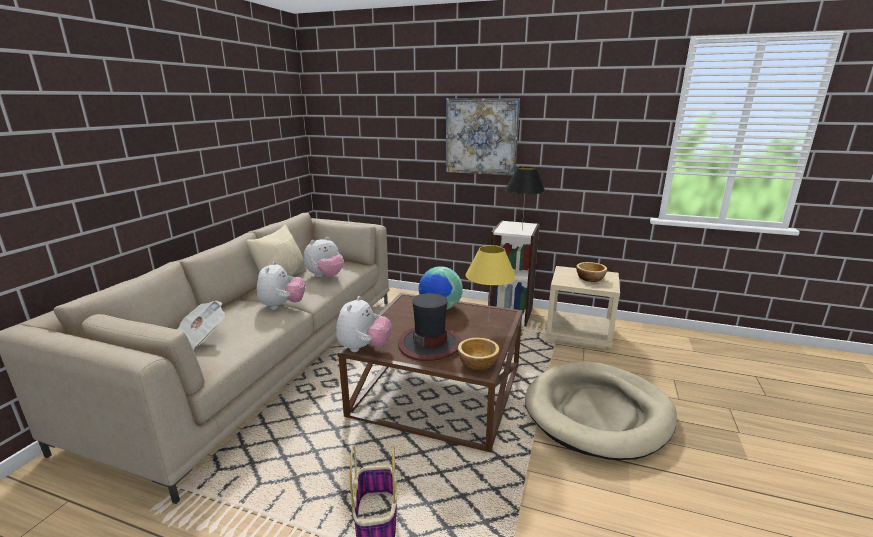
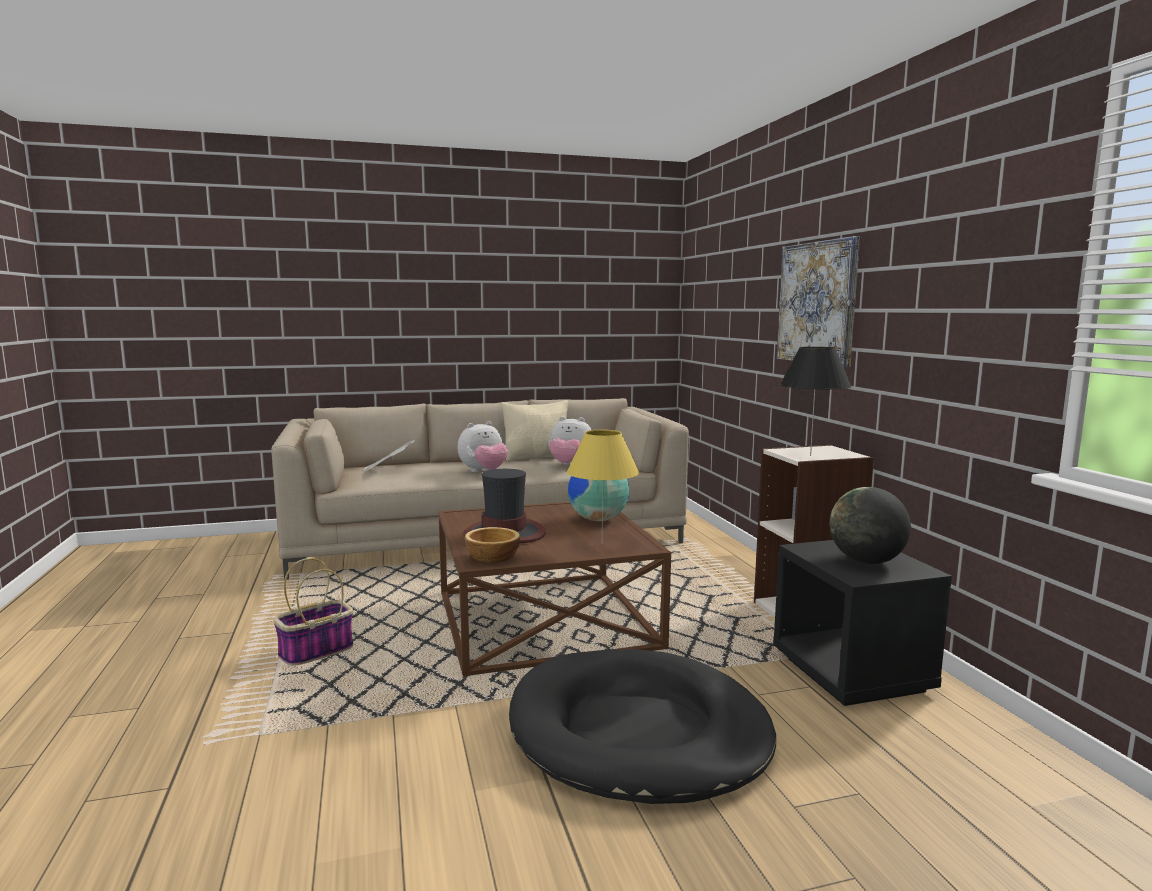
camera: 55 degrees right, 10 degrees down
(364, 348) = (459, 516): plush toy -> none
(579, 333) = (852, 673): beige nightstand -> black nightstand
(590, 278) = (866, 561): bowl -> globe
(598, 412) = (638, 732): beige dog bed -> black dog bed

